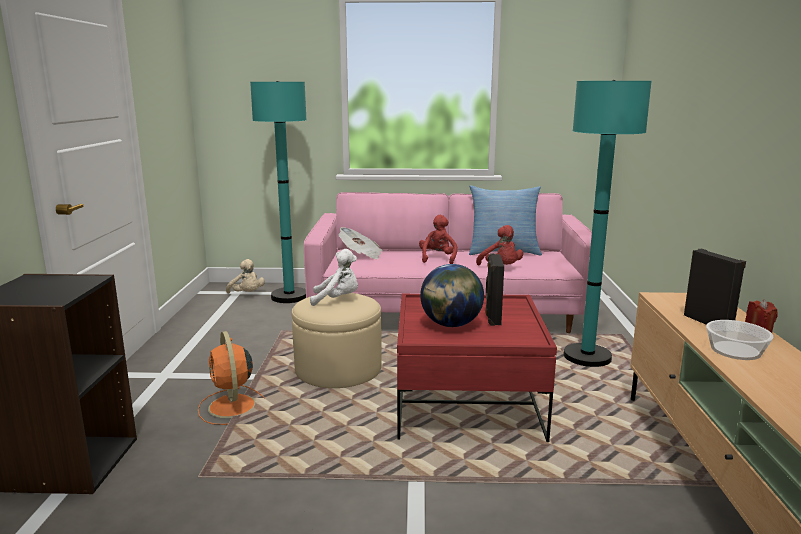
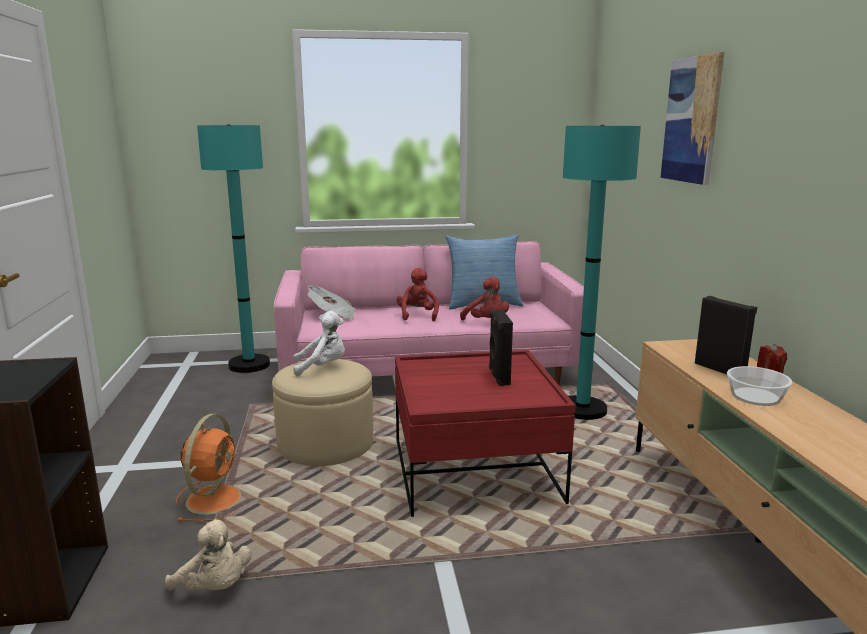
camera: 10 degrees left, 0 degrees up
(232, 407) = (215, 498): orange fan -> orange fan turned 135 degrees counterclockwise
(247, 294) = (199, 365): beige plush toy -> beige plush toy (214, 588)
(451, 325) = (458, 388): globe -> none
(706, 75) = (691, 120): none -> picture

